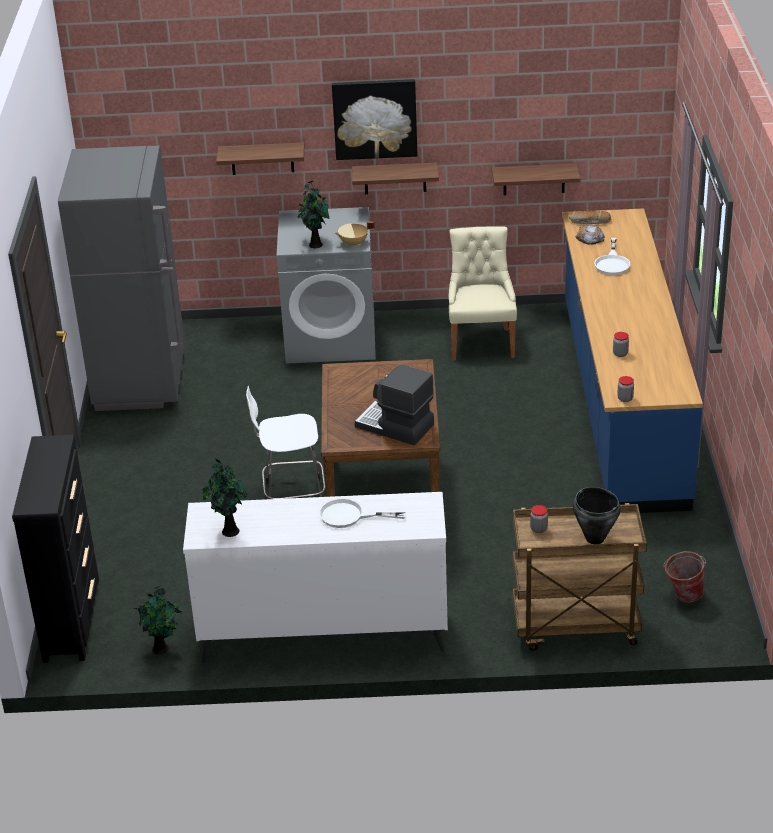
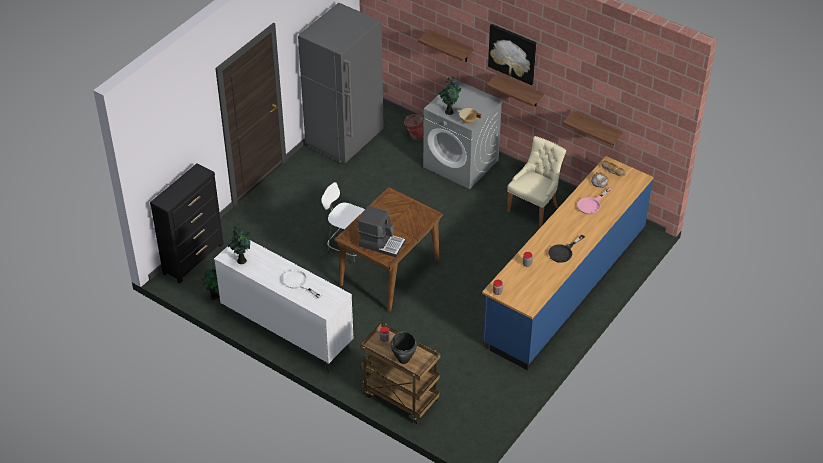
camera: 35 degrees right, 10 degrees up
(394, 427) = (381, 243): coffee machine -> coffee machine turned 135 degrees clockwise
(612, 263) = (591, 204): white frying pan -> pink frying pan
(646, 322) = (563, 252): none -> black frying pan
(682, 596) = (467, 412): bucket -> bucket (414, 135)

